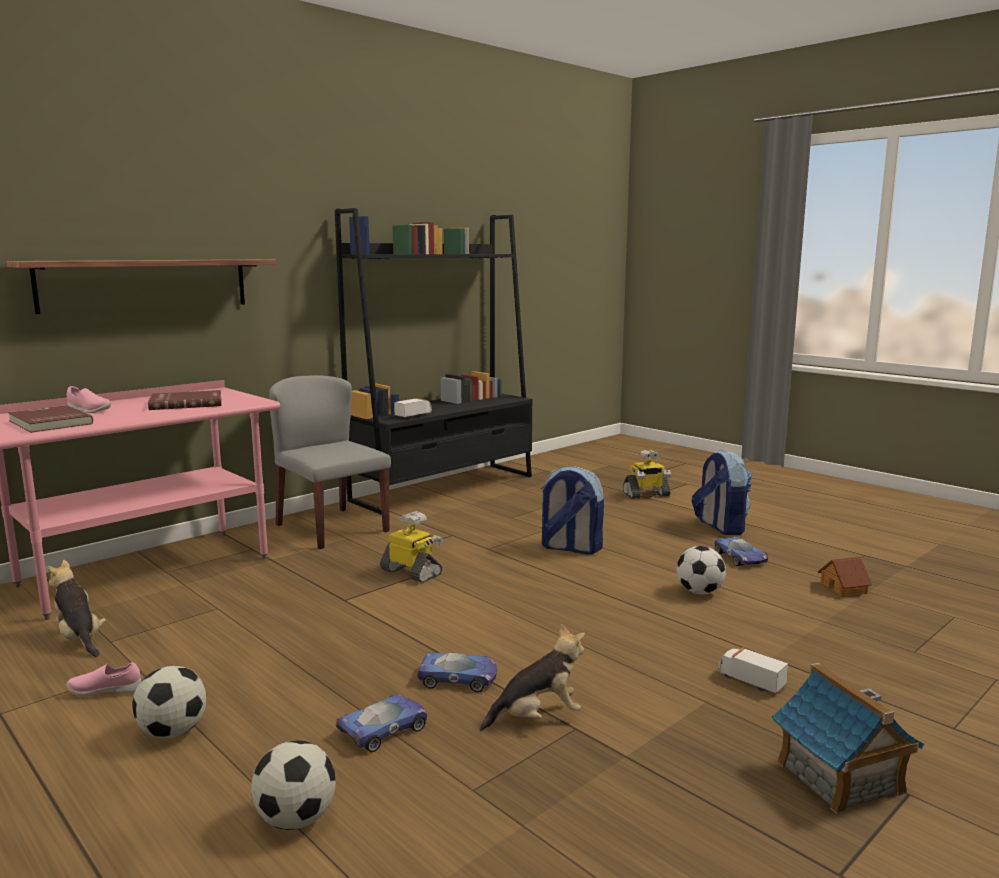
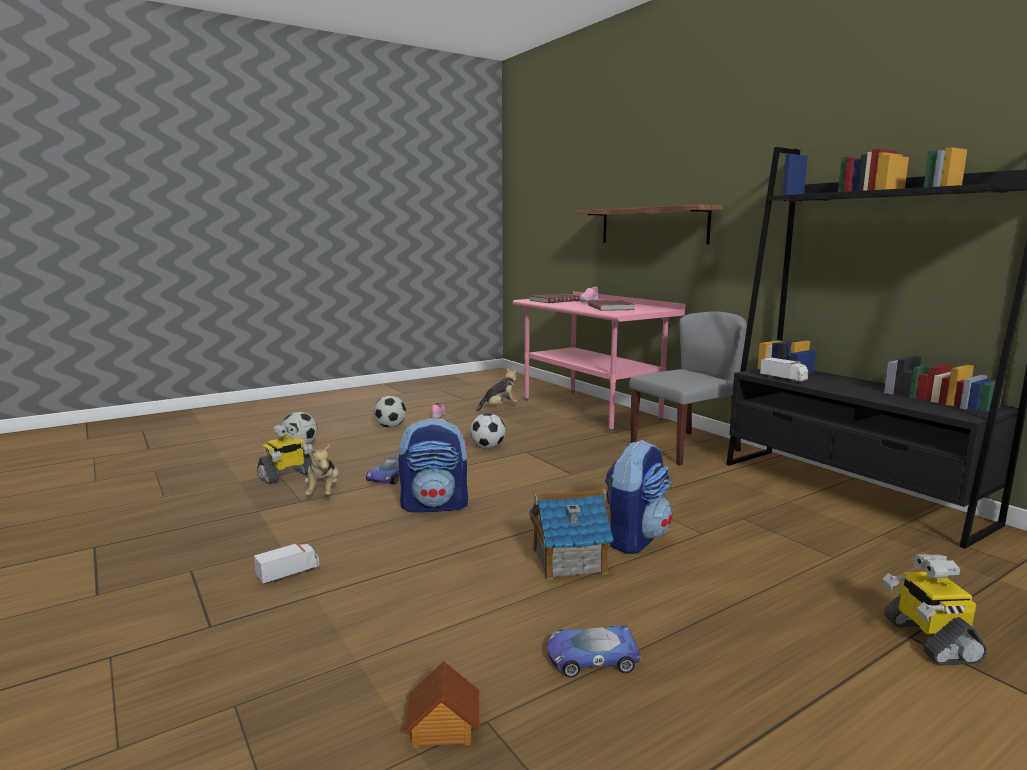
camera: 100 degrees right, 0 degrees up
(384, 729) = (351, 459): toy car -> none
(412, 572) = (574, 470): toy robot -> toy robot (286, 476)
(699, 592) = (482, 592): football -> football (487, 447)
(720, 527) = (750, 680): backpack -> backpack (435, 506)
(840, 778) = (146, 573): toy house -> toy house (568, 560)

